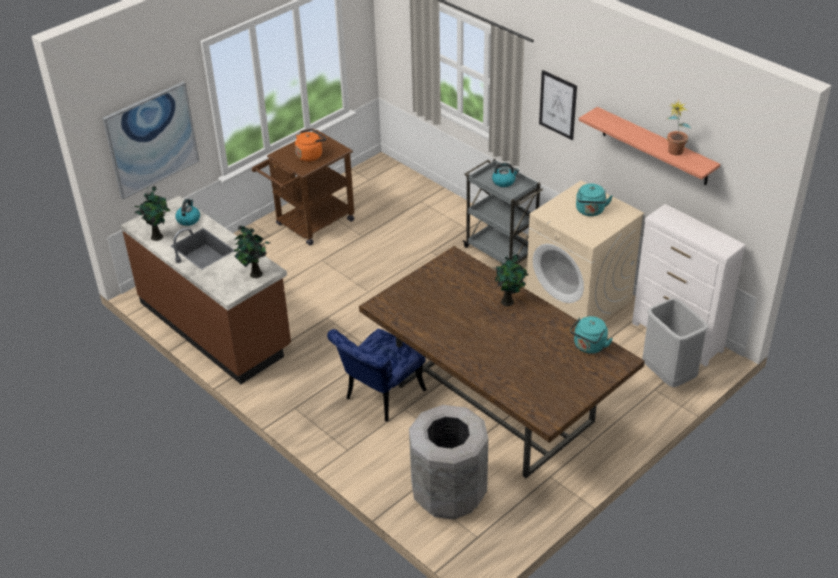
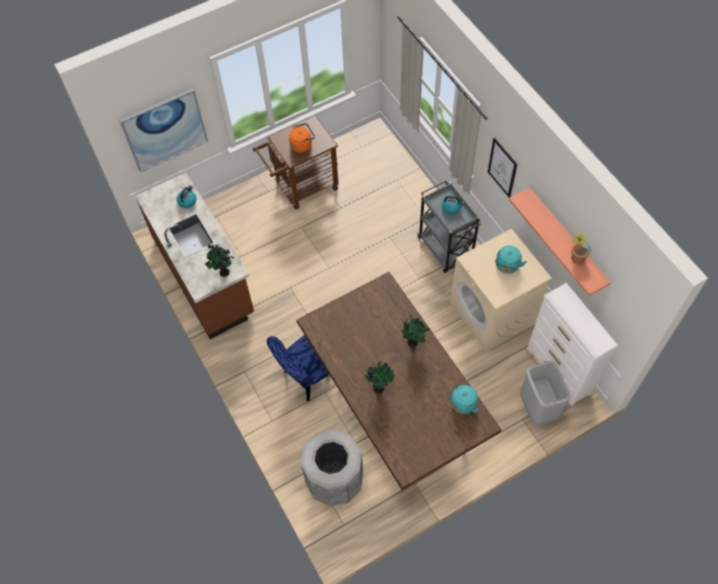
camera: 15 degrees right, 20 degrees up
(157, 236) = (160, 214): potted plant -> potted plant (379, 387)

